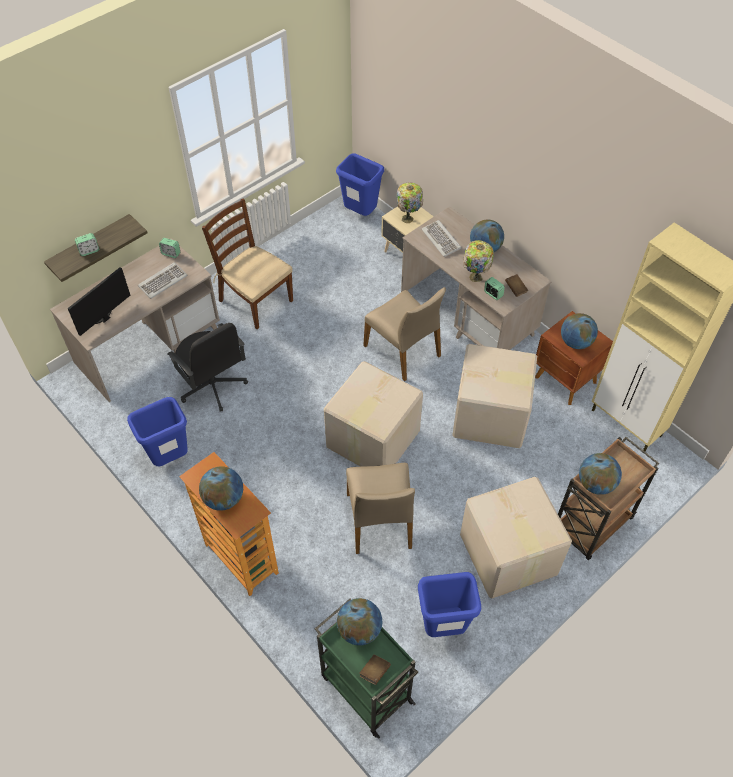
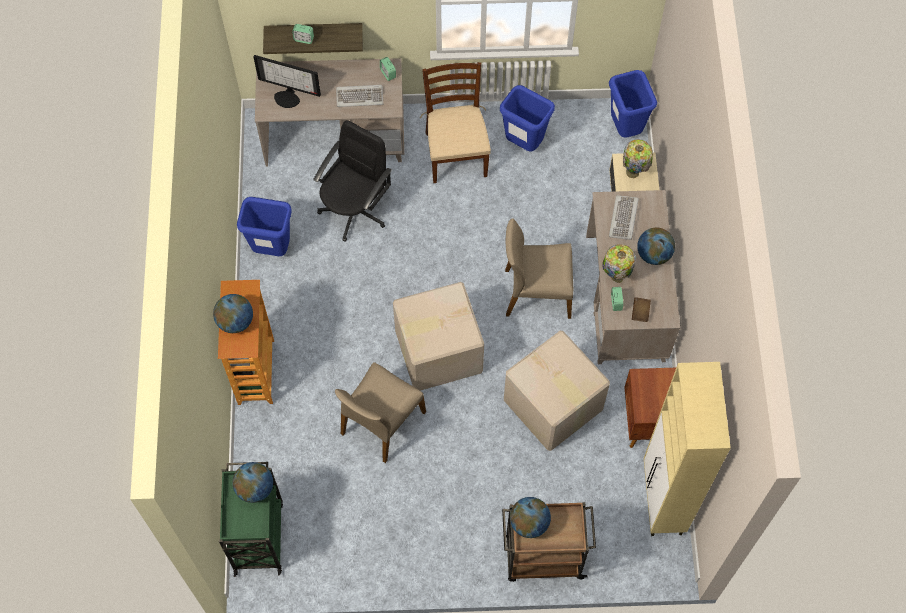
camera: 40 degrees right, 10 degrees up
(101, 316) = (288, 97): monitor -> monitor turned 150 degrees counterclockwise
(212, 385) = (355, 210): black office chair -> black office chair turned 150 degrees counterclockwise
(374, 672) = (239, 524): brown book -> none
(403, 350) = (536, 292): beige chair -> beige chair turned 90 degrees clockwise
(442, 627) = (352, 539): blue trash can -> blue trash can (523, 143)
(507, 555) = (452, 527): cardboard box -> none
(575, 342) = (652, 397): globe -> none

